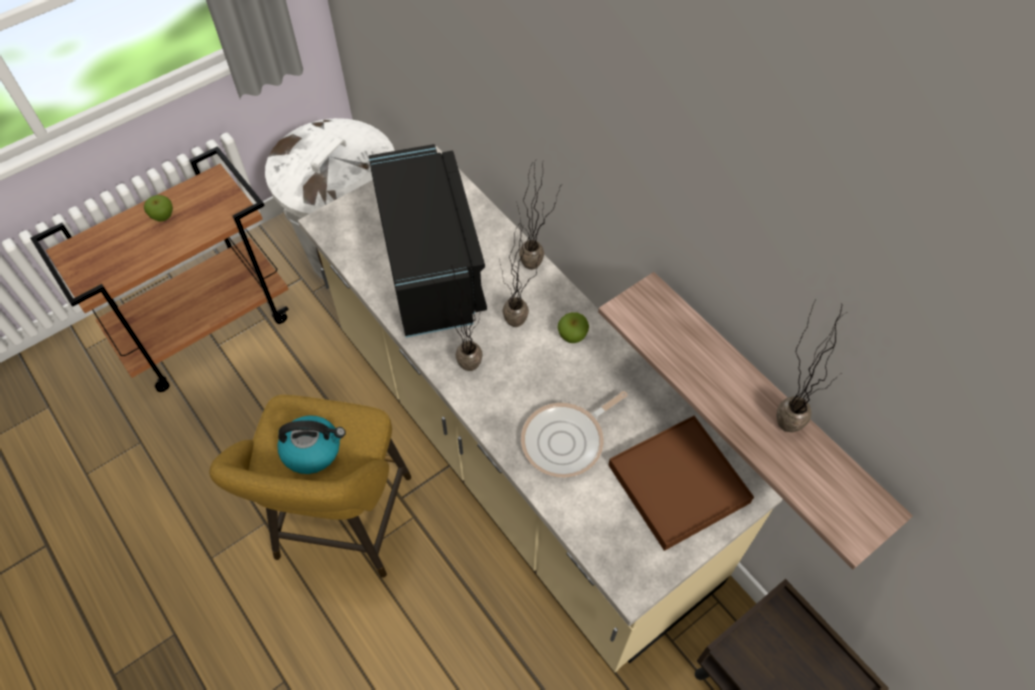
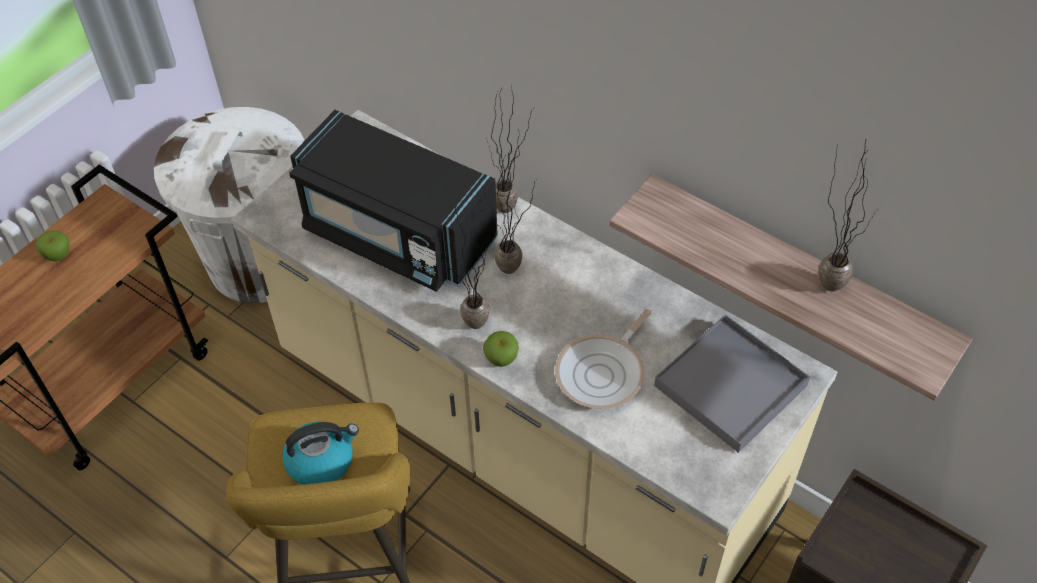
camera: 15 degrees left, 5 degrees down
(430, 266) = (396, 234): black microwave -> black microwave turned 150 degrees clockwise
(572, 336) = (573, 269): apple -> apple (501, 359)
(678, 483) = (730, 385): brown tray -> grey tray

